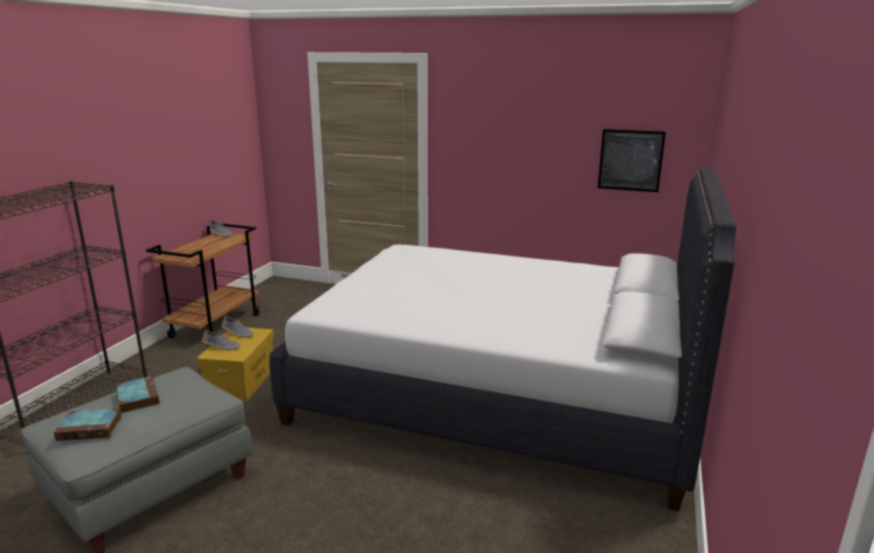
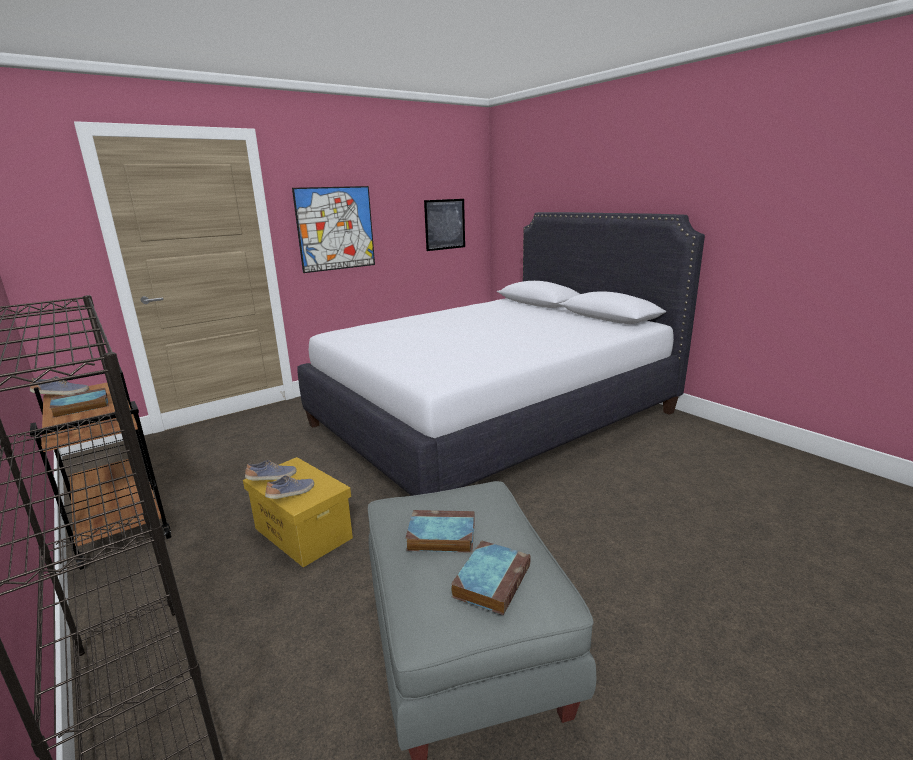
camera: 55 degrees left, 0 degrees up
(204, 244) = (79, 407): none -> book
(489, 148) = (335, 228): none -> picture

